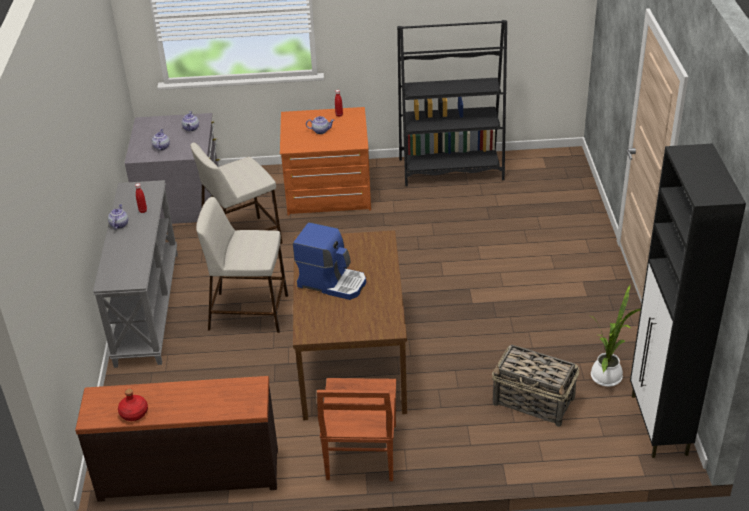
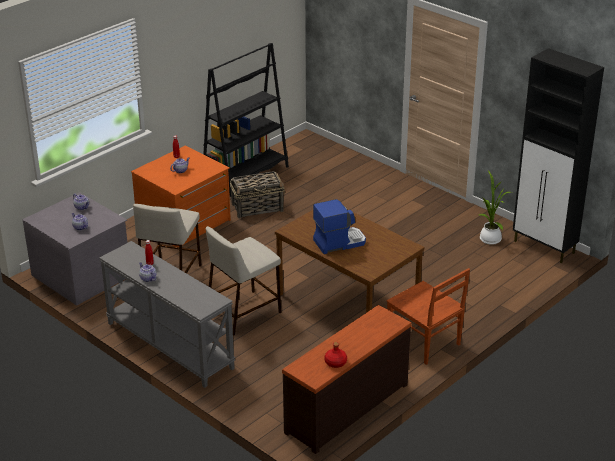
camera: 45 degrees left, 5 degrees down
(534, 401) = (473, 269): basket -> basket (258, 207)

